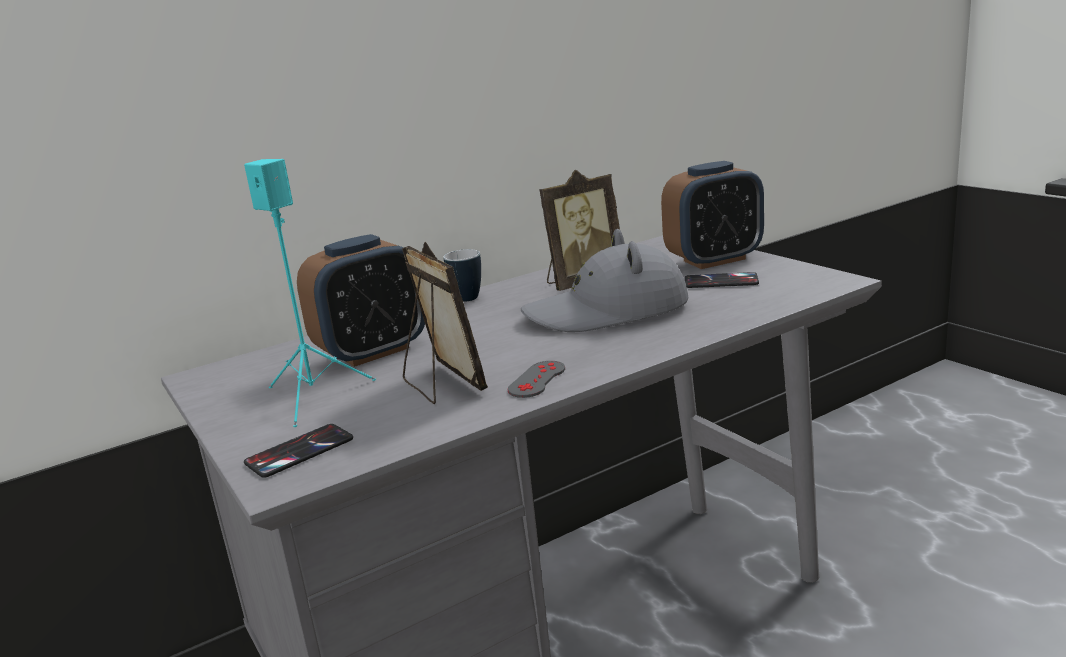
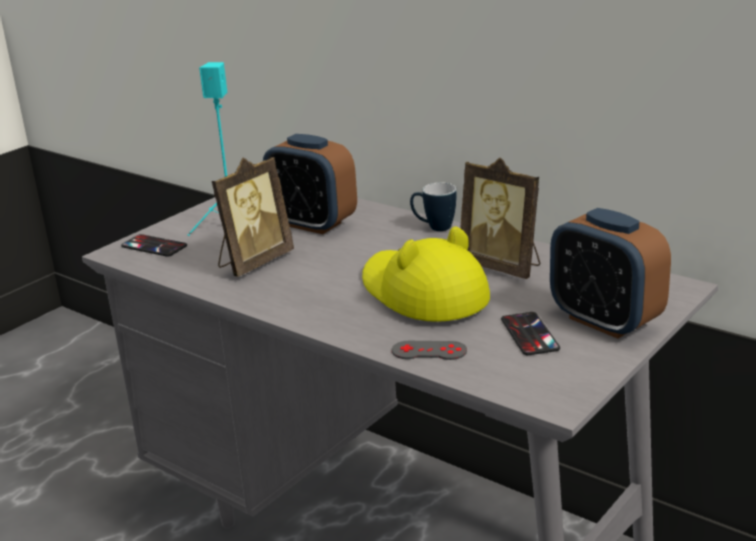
camera: 70 degrees right, 5 degrees up
(537, 379) = (265, 293): grey game controller -> grey game controller (429, 351)
(608, 311) = (422, 293): grey hat -> yellow hat

